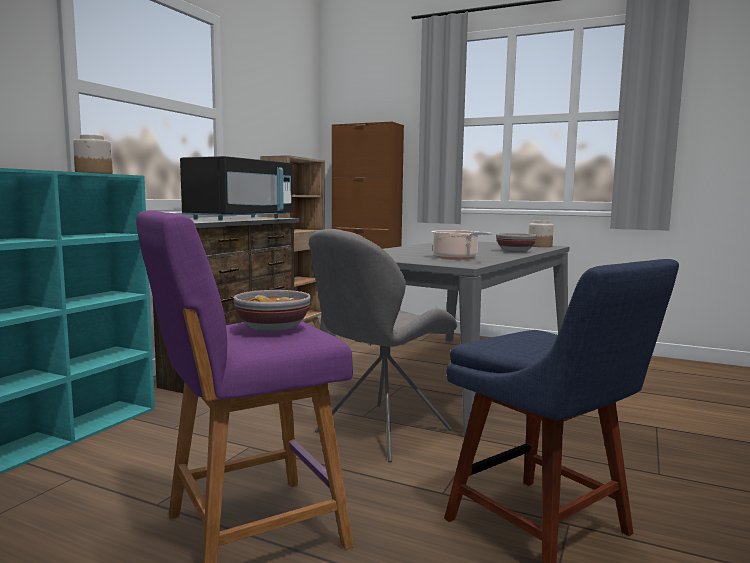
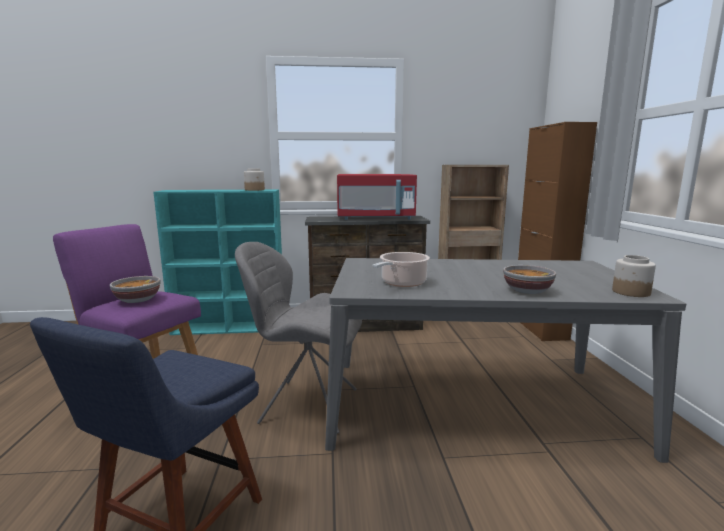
camera: 60 degrees right, 5 degrees up
(240, 219) = (375, 218): black microwave -> red microwave

